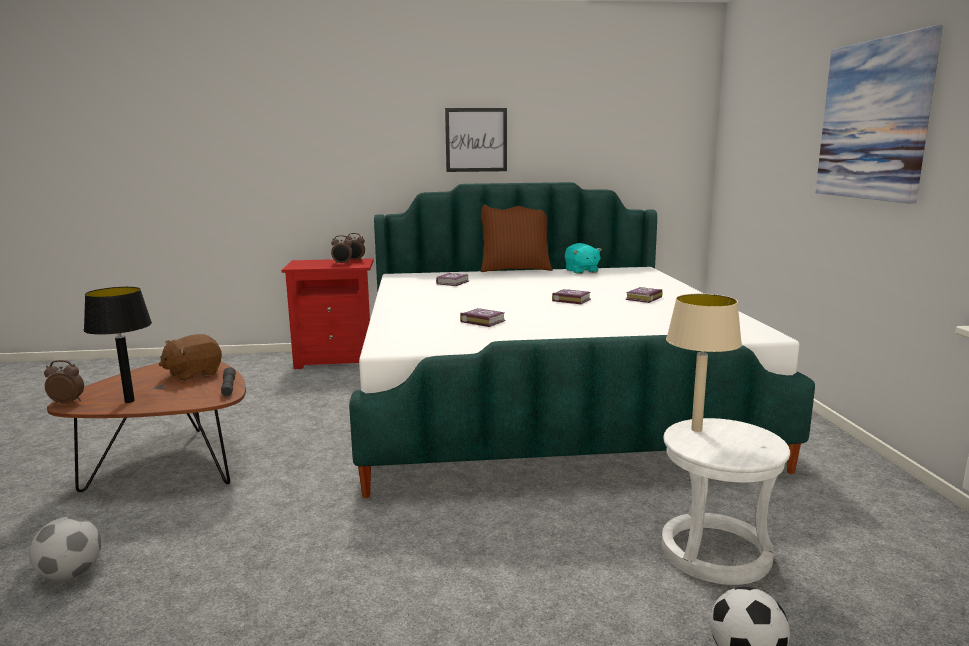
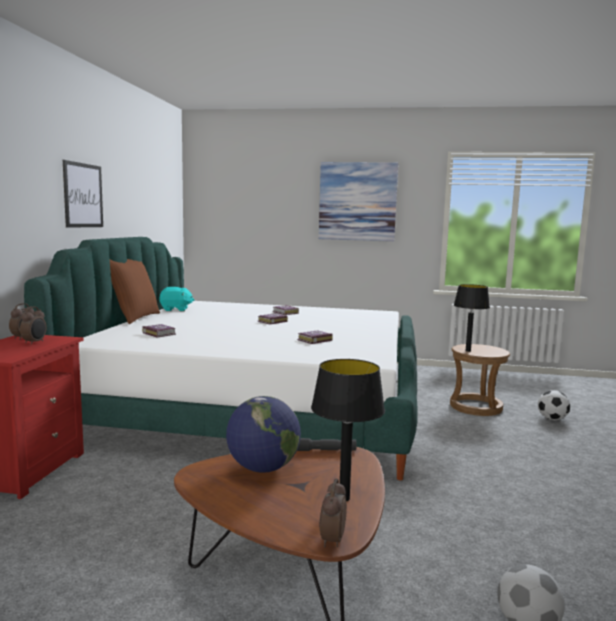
camera: 75 degrees left, 5 degrees down
(193, 374) = (263, 468): brown plush toy -> globe
(697, 429) = (467, 350): beige table lamp -> black table lamp
(715, 552) = (476, 407): white stool -> brown stool

